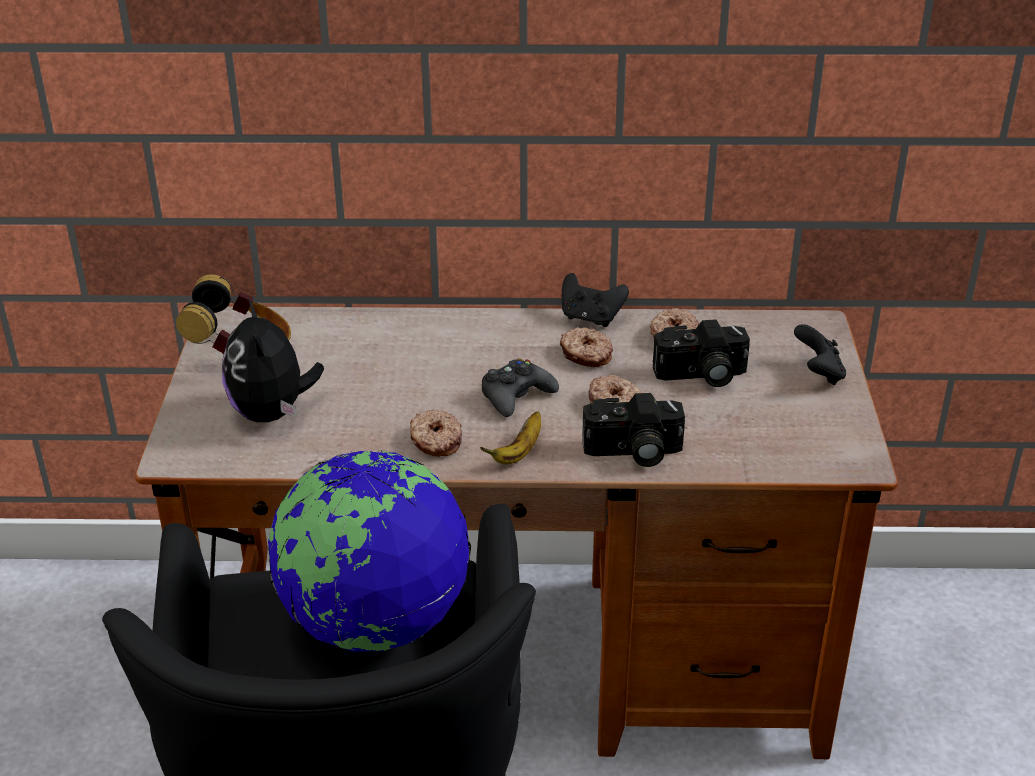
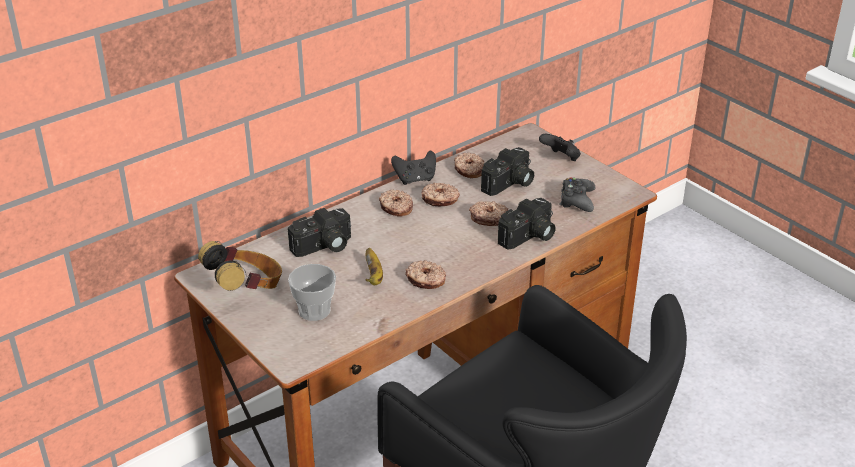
camera: 40 degrees left, 0 degrees up
(273, 413) = (314, 310): plush toy -> cup
(374, 622) = (522, 381): globe -> none
(380, 348) = (323, 247): none -> camera
(516, 396) = (434, 237): black game controller -> black game controller (577, 200)
(518, 453) = (475, 265): banana -> banana (374, 276)
(520, 341) = (396, 208): none -> donut

